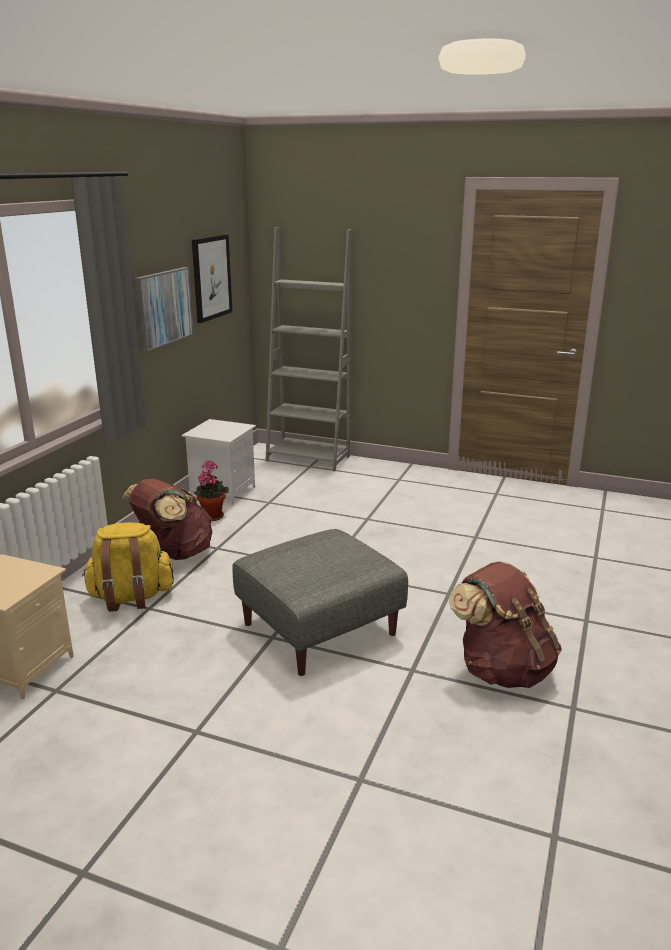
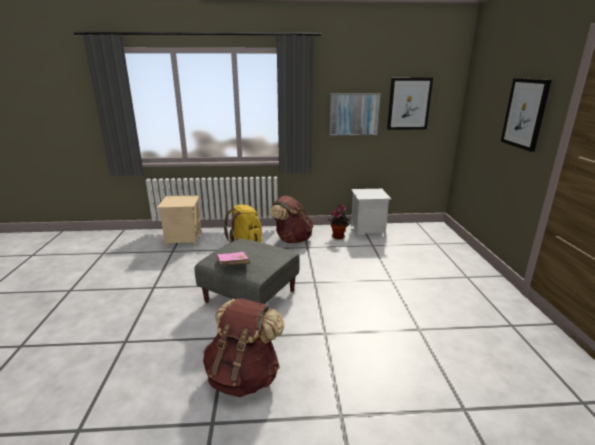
camera: 65 degrees right, 0 degrees up
(308, 458) = (446, 240): grey bookcase -> none
(341, 577) = (233, 265): none -> pink book
(393, 271) = (525, 113): none -> picture

